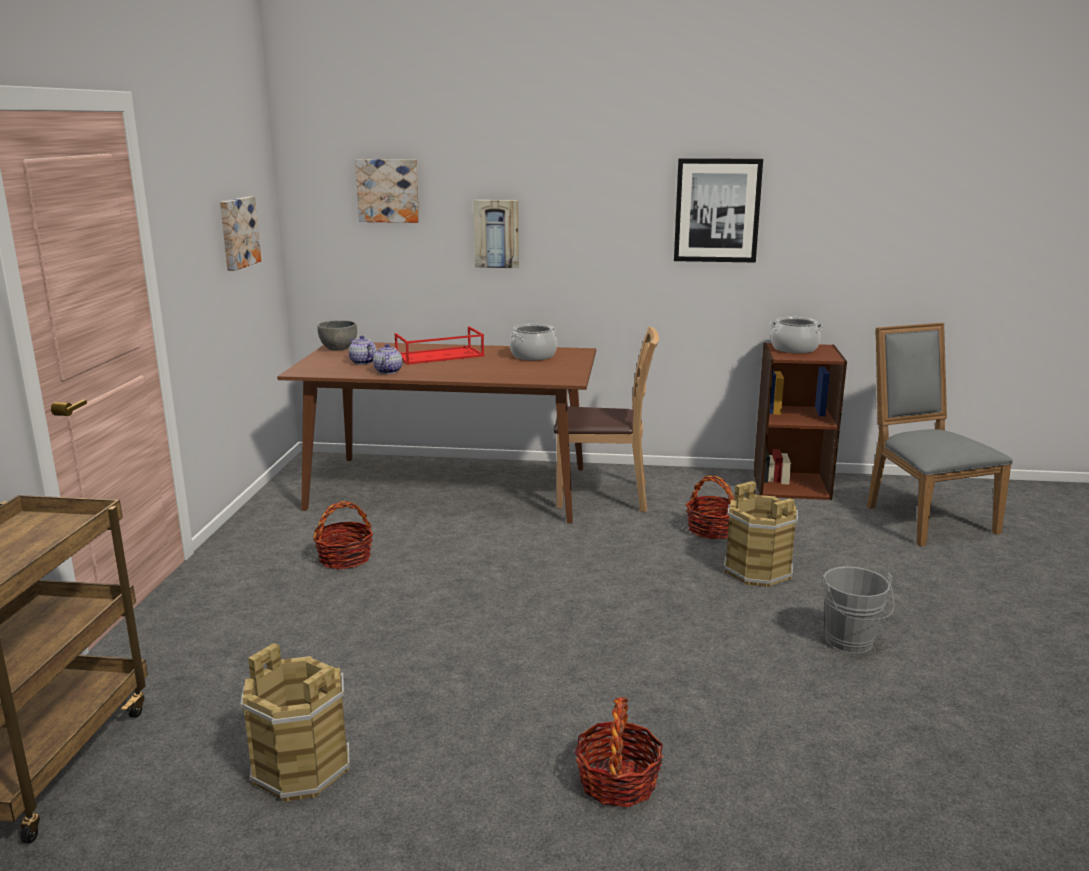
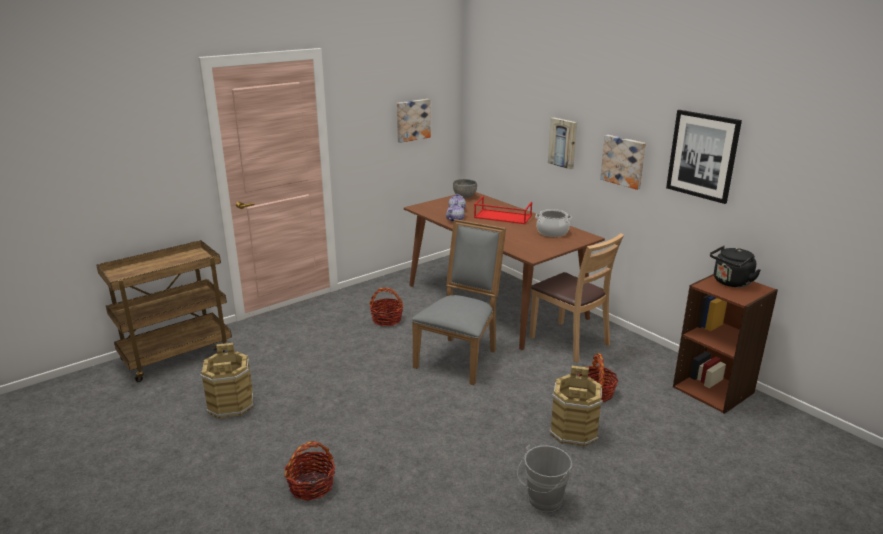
camera: 45 degrees right, 5 degrees up
(388, 190) = (511, 103): picture -> picture (624, 161)
(794, 349) = (730, 283): cooking pot -> black kettle
(923, 517) = (775, 461): grey chair -> grey chair (460, 357)

